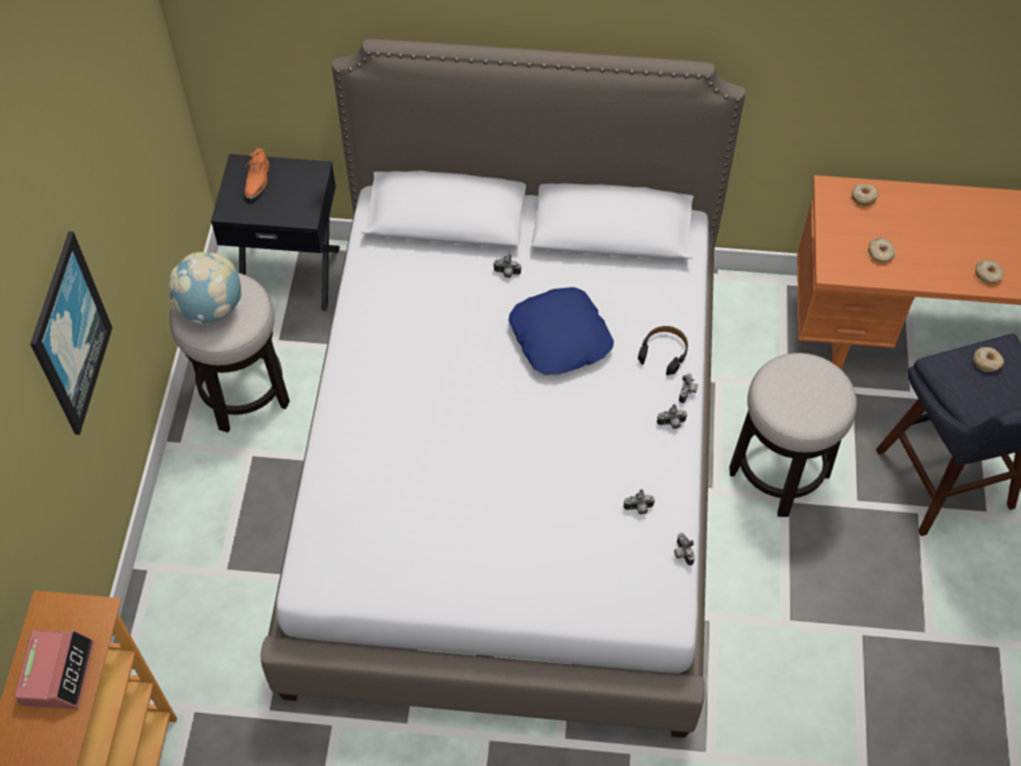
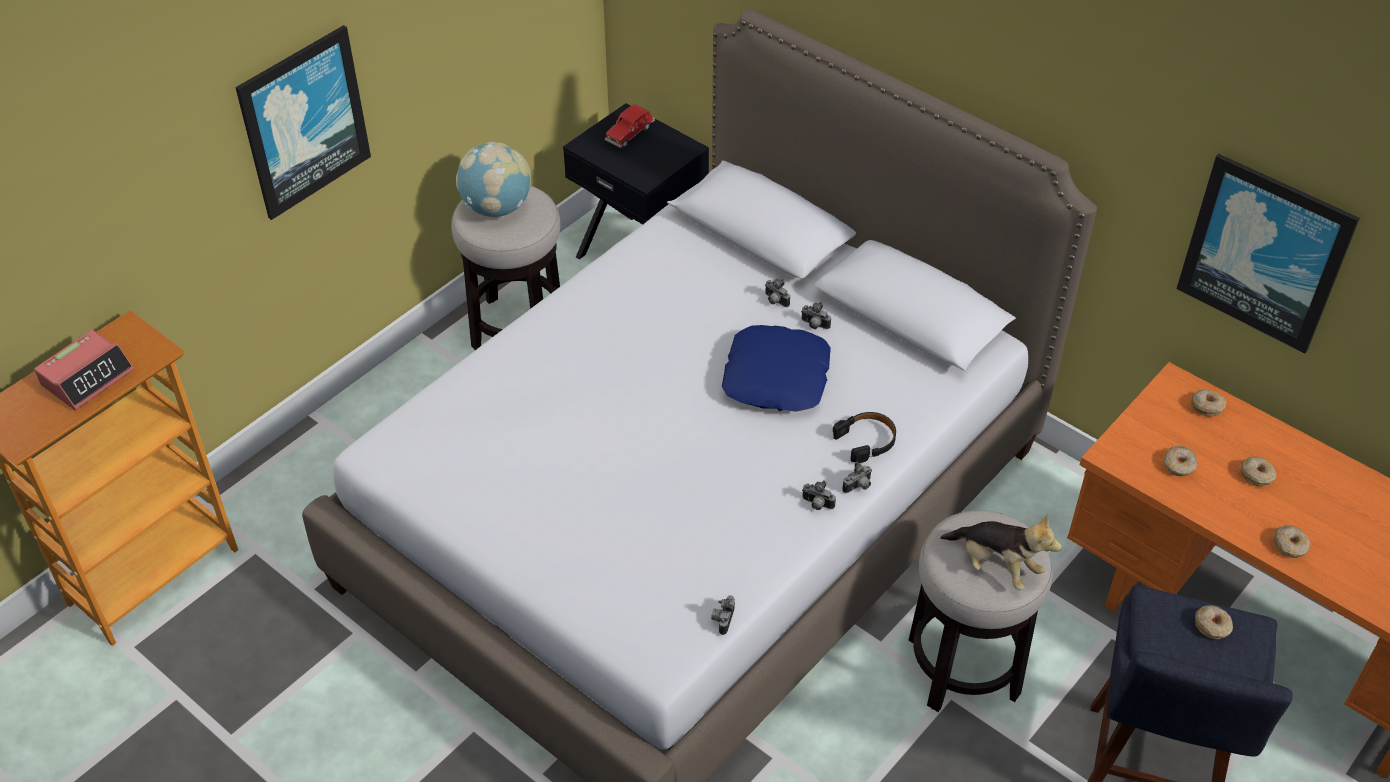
camera: 35 degrees right, 10 degrees down
(257, 181) = (630, 134): orange shoe -> red toy car
(638, 509) = (716, 558): camera -> camera (814, 325)
(816, 397) = (996, 566): none -> plush toy
(889, 71) = (1265, 252): none -> picture
(931, 233) = (1256, 475): none -> donut

